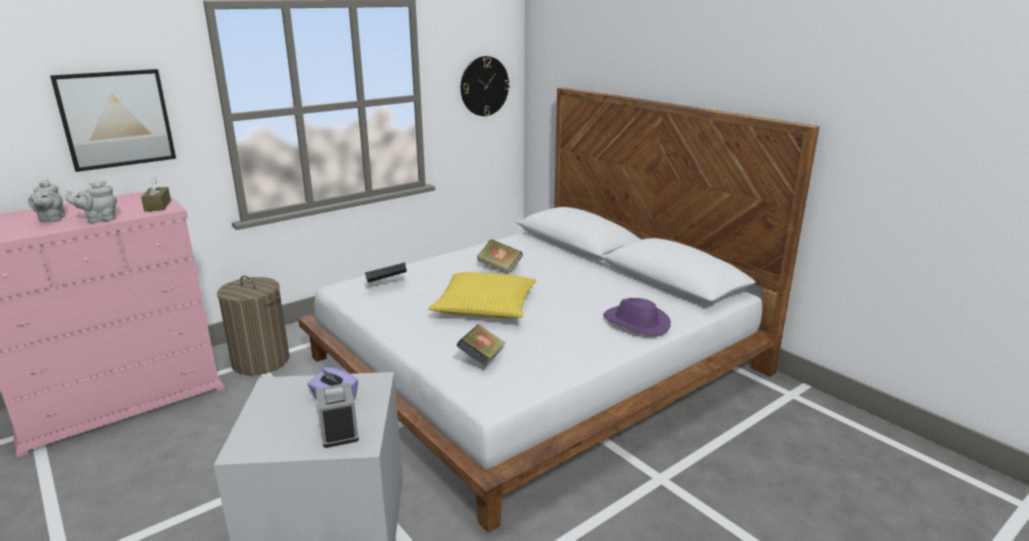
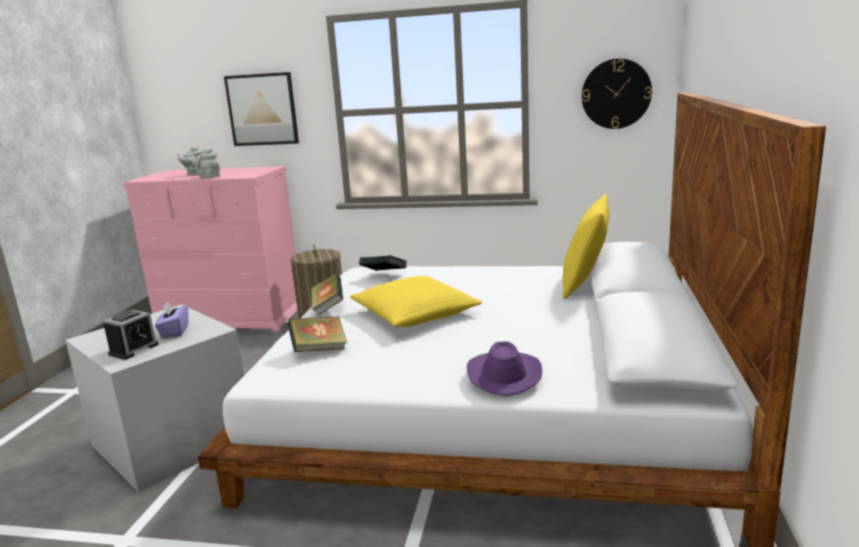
camera: 50 degrees right, 5 degrees down
(158, 206) = (251, 174): brown tissue box -> none
(499, 268) = (496, 288): book -> book (328, 307)
(547, 248) = (585, 284): none -> yellow pillow

